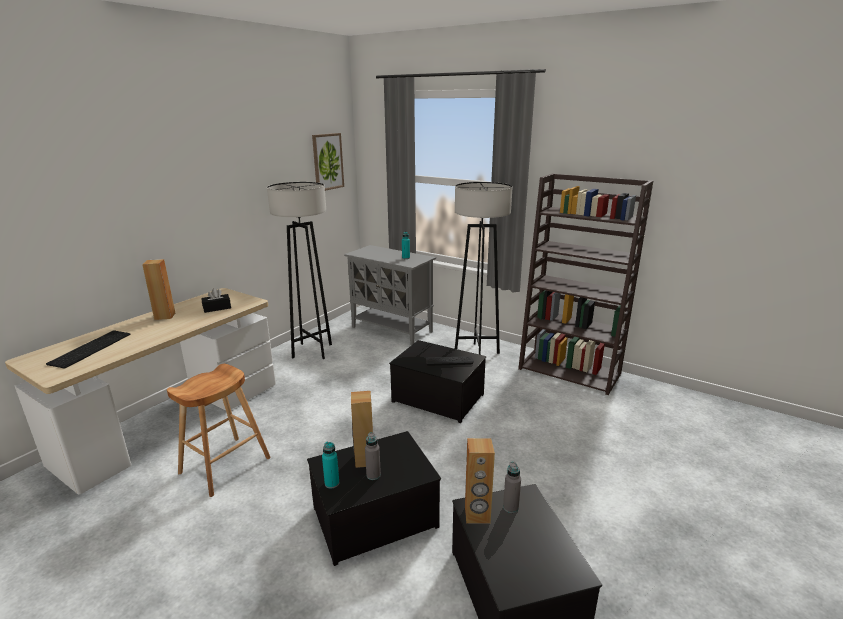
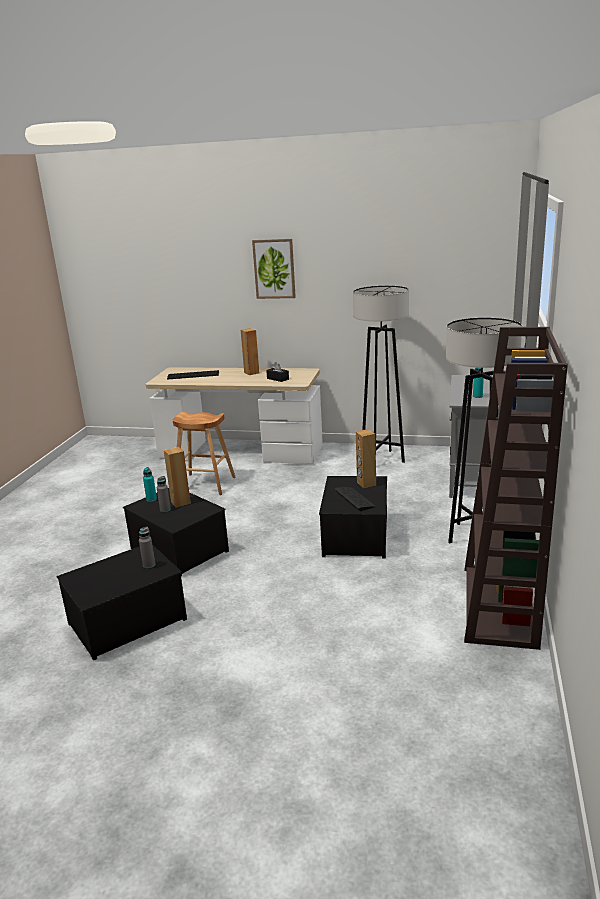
camera: 70 degrees right, 0 degrees up
(327, 162) = (476, 269): picture -> picture (274, 269)
(477, 515) = (136, 554): brown speaker -> brown speaker (366, 484)

